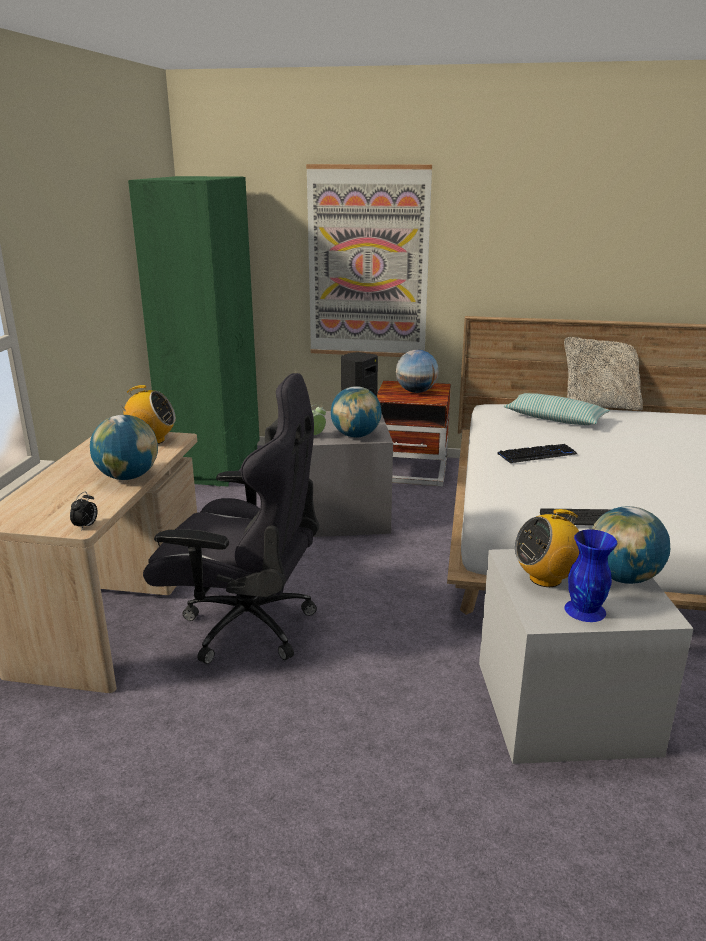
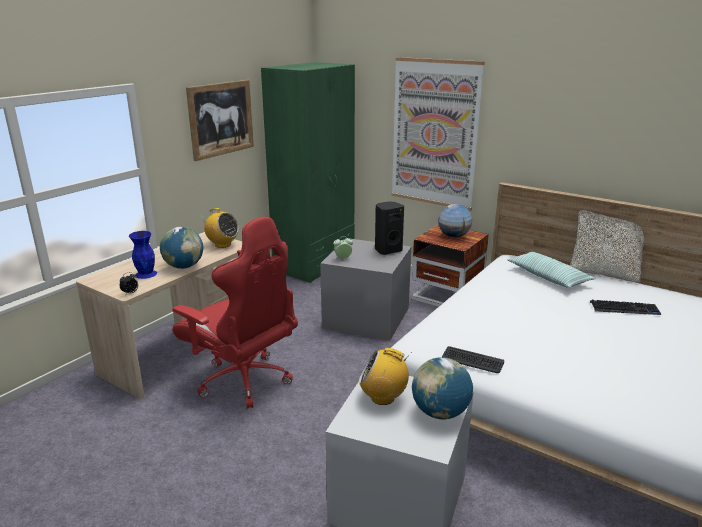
camera: 25 degrees right, 0 degrees up
(92, 256) = (221, 119): none -> picture
(240, 626) = (240, 379): black office chair -> red office chair
(356, 435) = (371, 263): globe -> none
(537, 455) = (497, 304): keyboard -> keyboard (624, 309)
(585, 610) = (384, 427): blue vase -> blue vase (146, 274)

